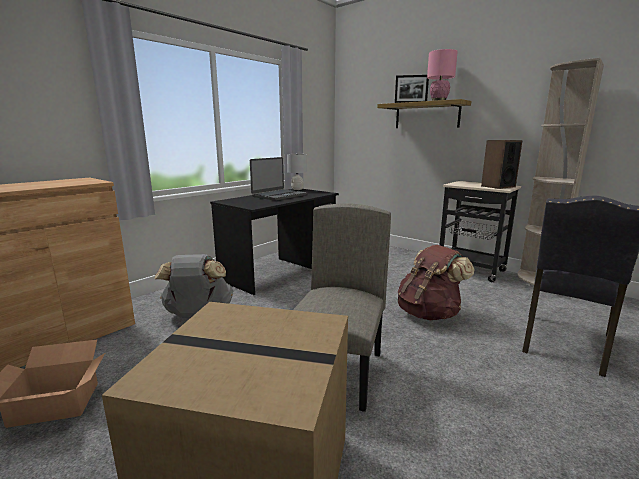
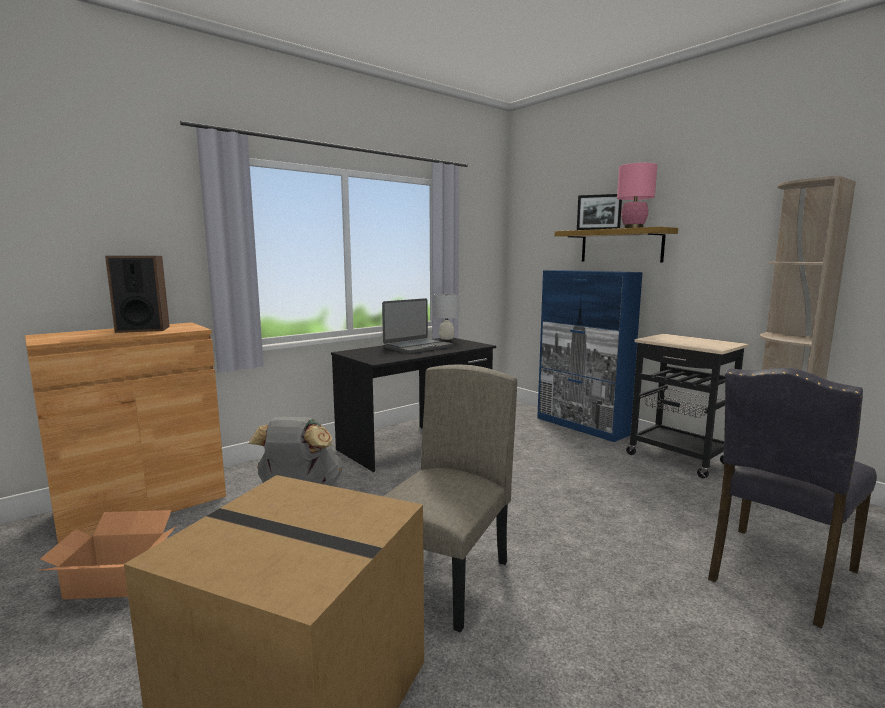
camera: 10 degrees right, 5 degrees down
(397, 251) = (581, 426): none -> blue cabinet
(429, 313) = (593, 515): brown backpack -> none
(498, 186) = (711, 344): speaker -> speaker (143, 329)

